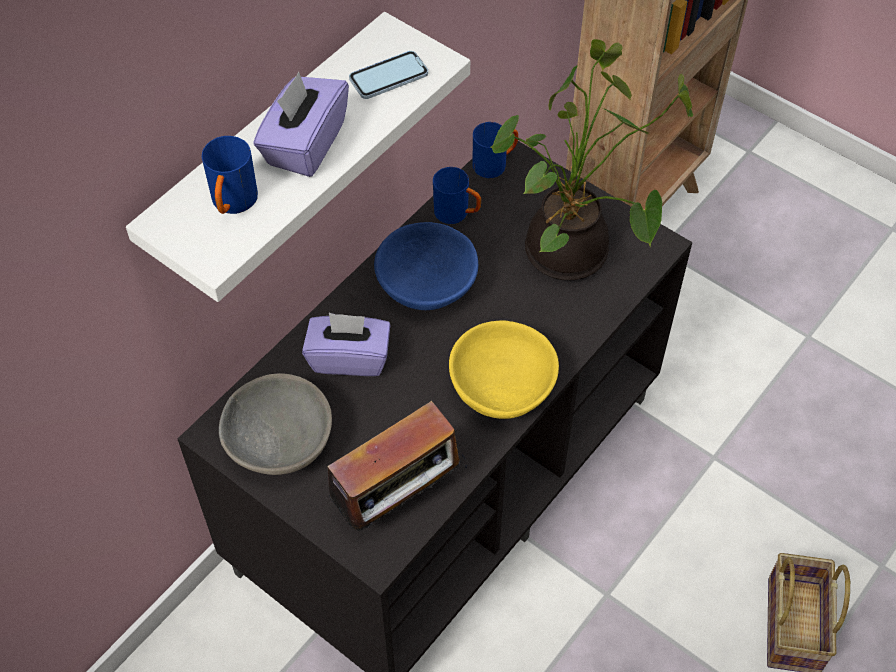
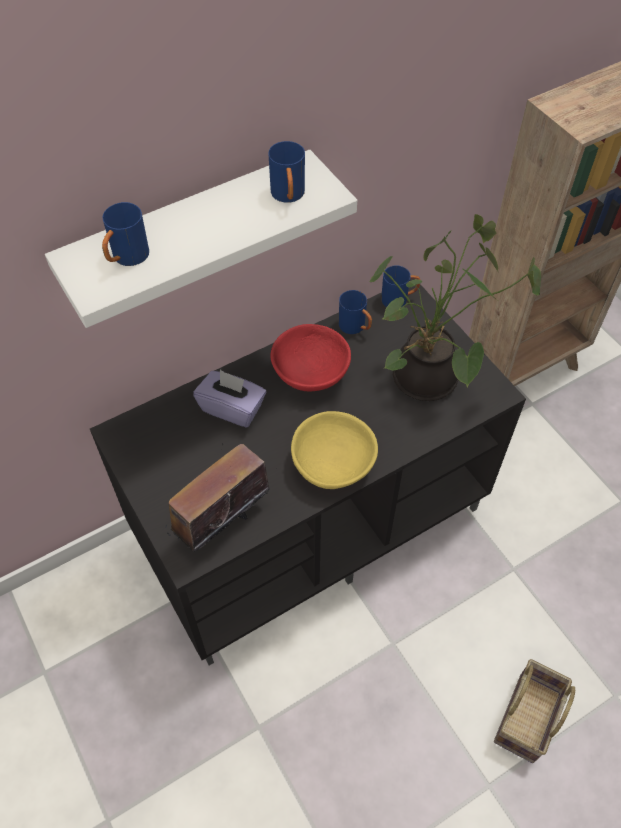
camera: 20 degrees right, 0 degrees up
(278, 443) = (155, 453): grey bowl -> none
(304, 144) = (201, 229): purple tissue box -> none
(388, 77) = (288, 197): phone -> blue mug
(399, 499) = (221, 522): radio -> radio turned 150 degrees clockwise
(427, 284) = (312, 372): blue bowl -> red bowl

